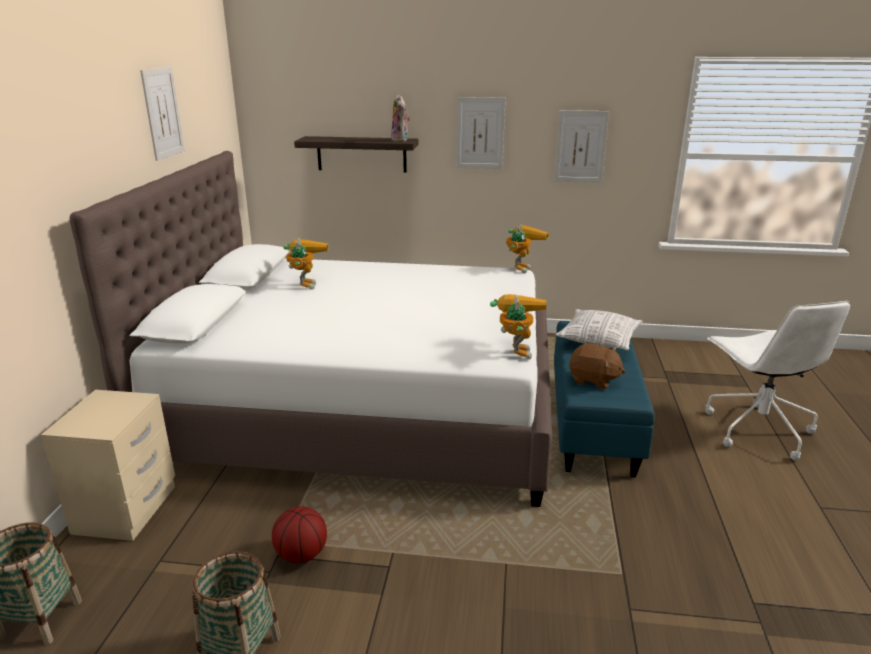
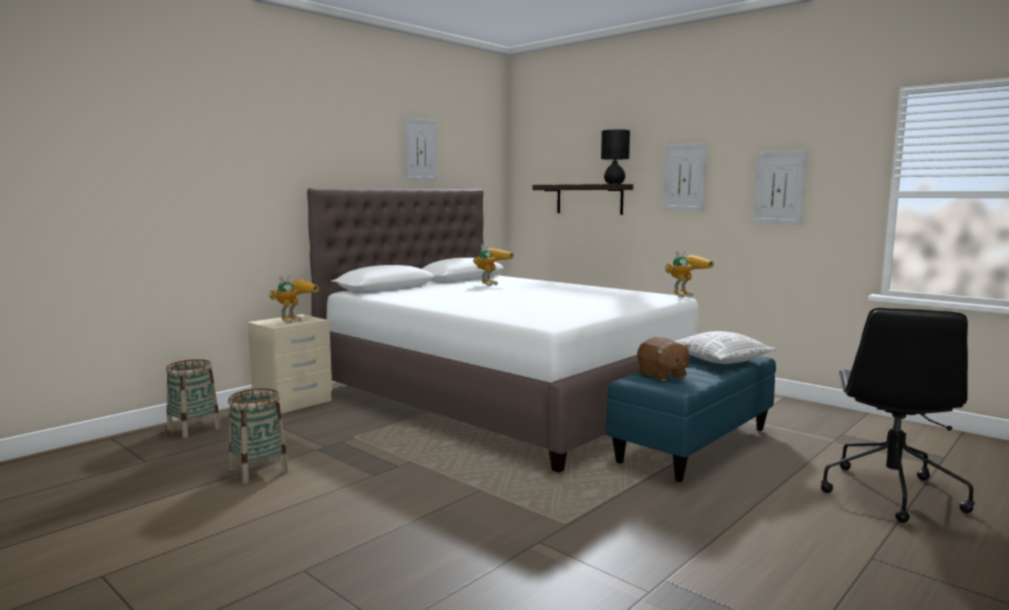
camera: 35 degrees right, 15 degrees down
(301, 555) = (354, 446): basketball -> none
(401, 140) = (614, 183): plush toy -> black table lamp
(515, 349) = (570, 320): toy robot -> toy robot (294, 320)
(755, 428) = (889, 491): white office chair -> black office chair

